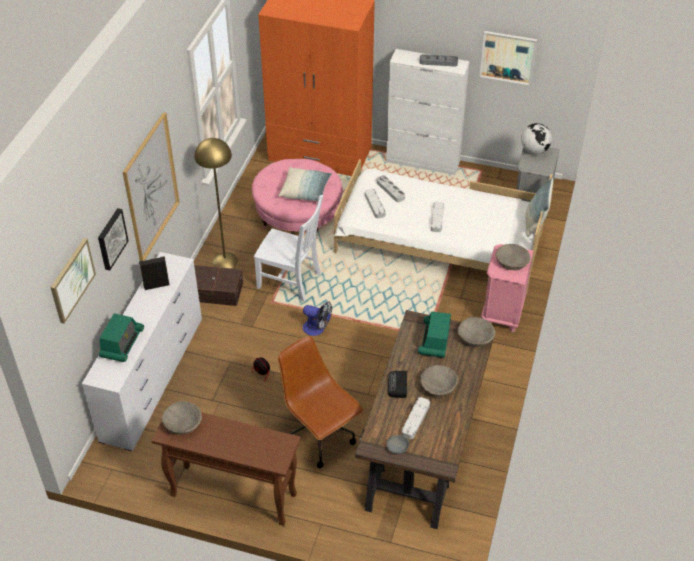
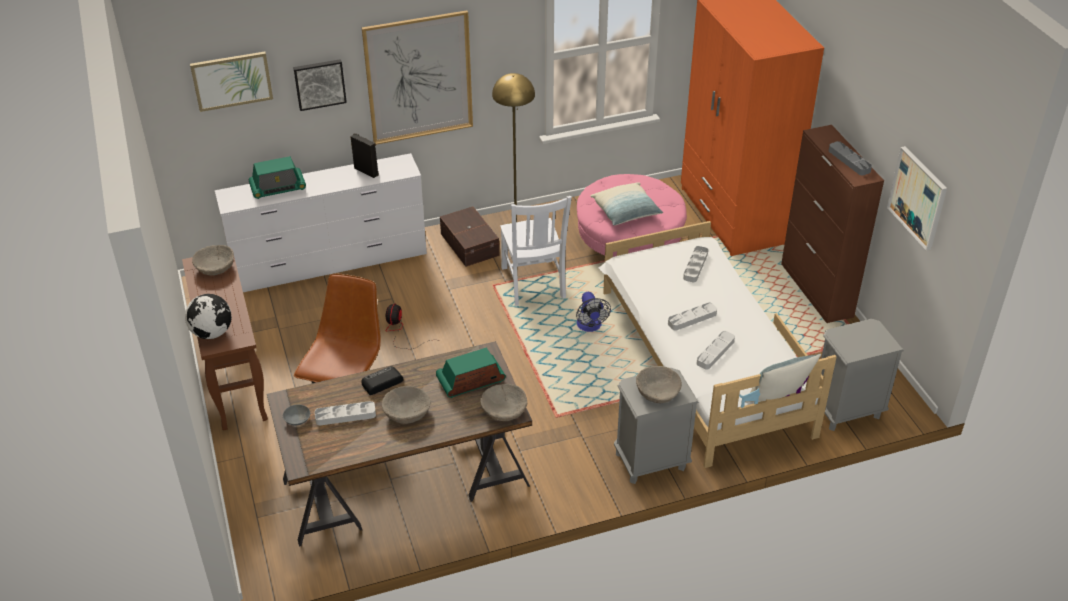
camera: 55 degrees right, 5 degrees down
(317, 329) = (488, 333): fan -> fan (590, 327)
(375, 205) = (660, 266): grey tray -> grey tray (715, 352)
(423, 162) = (816, 290): white cabinet -> brown cabinet
(502, 314) = (650, 462): pink nightstand -> grey nightstand
(534, 150) = (871, 330): globe -> globe (212, 333)

